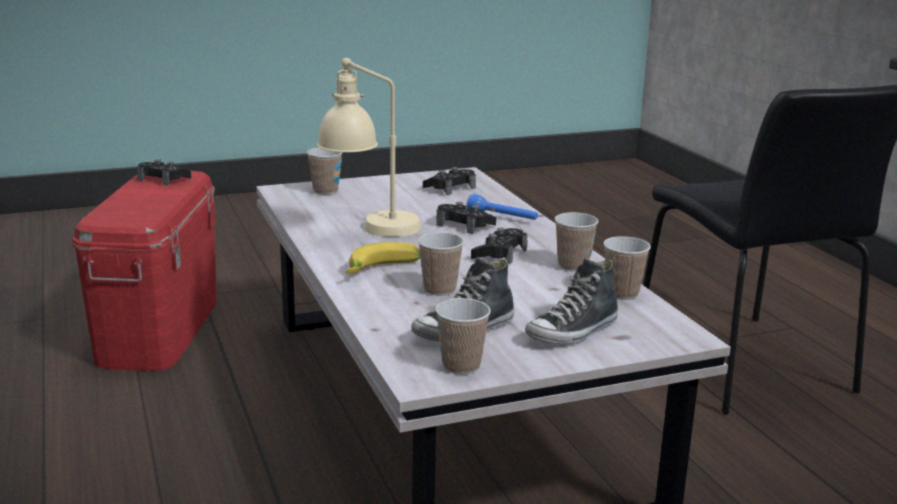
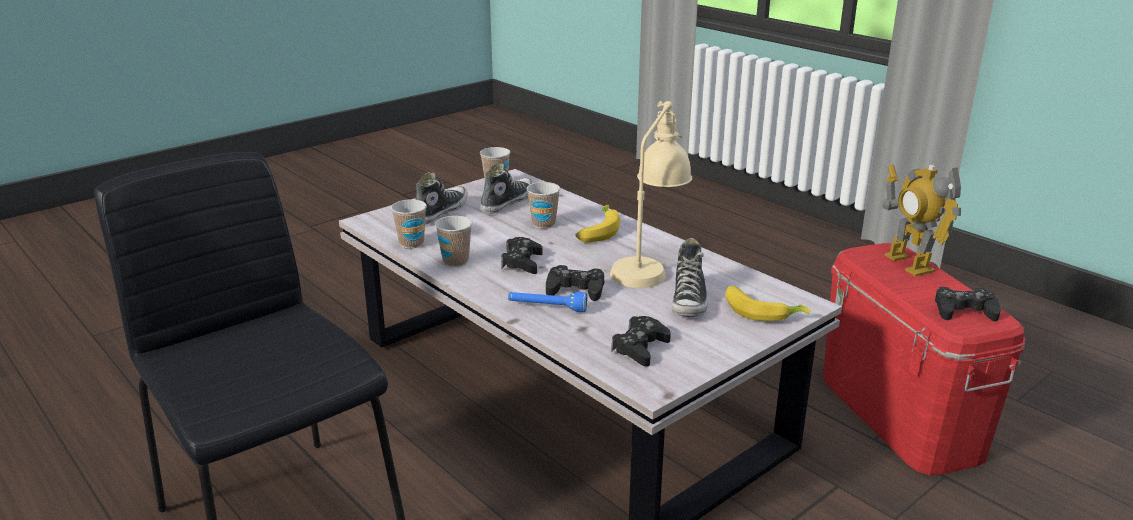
camera: 160 degrees right, 5 degrees up
(119, 208) = (908, 263): none -> toy robot
(325, 191) = (761, 311): cup -> banana
(373, 204) = (689, 301): none -> shoe

